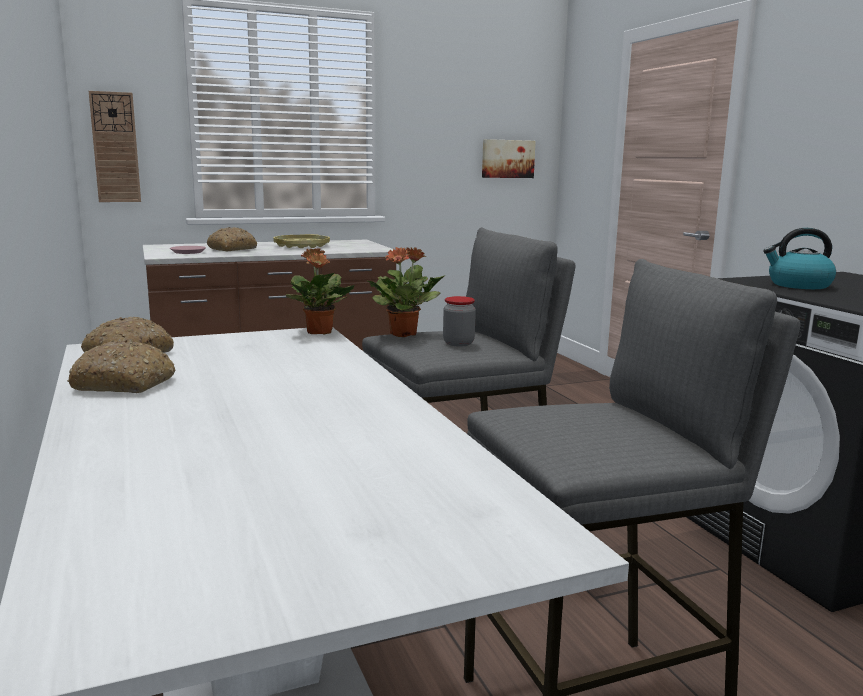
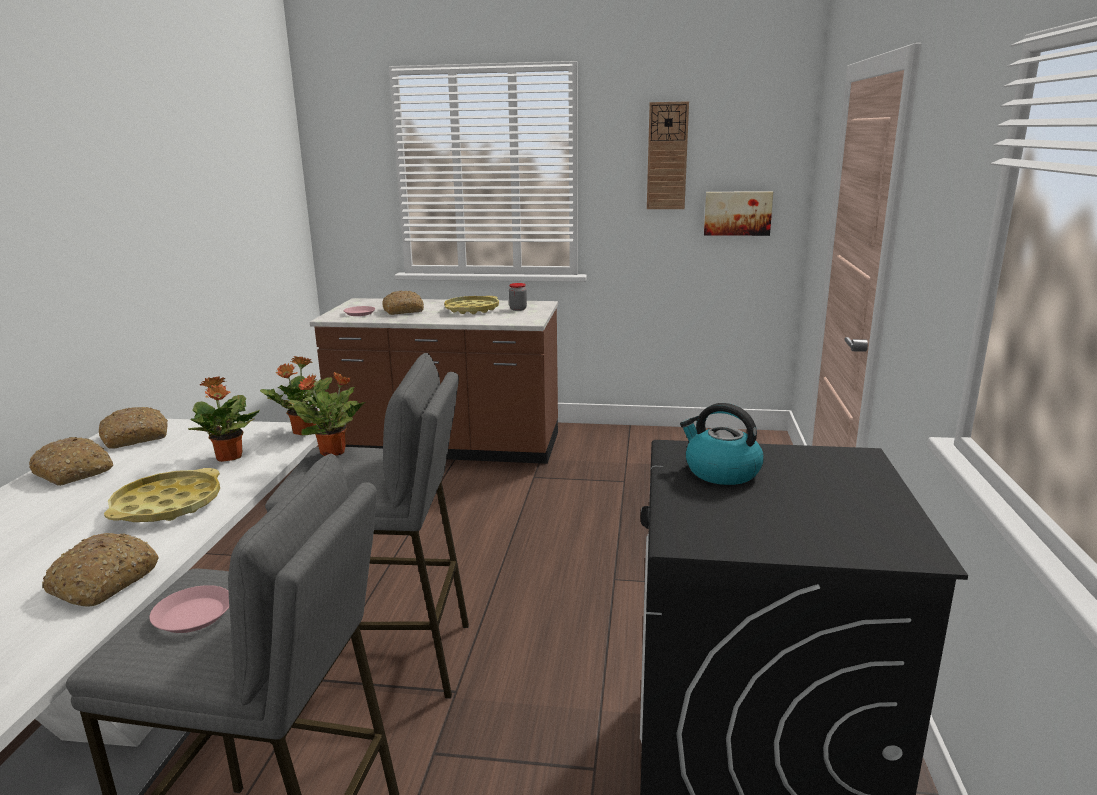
camera: 30 degrees right, 5 degrees up
(115, 147) = (338, 210): wall clock -> wall clock (667, 156)
(288, 354) = (229, 457): none -> potted plant
(315, 388) = (167, 505): none -> yellow tray
(401, 438) = (103, 582): none -> bread
(458, 343) = (348, 474): jar -> jar (518, 309)
(572, 428) = (193, 615): none -> pink plate

